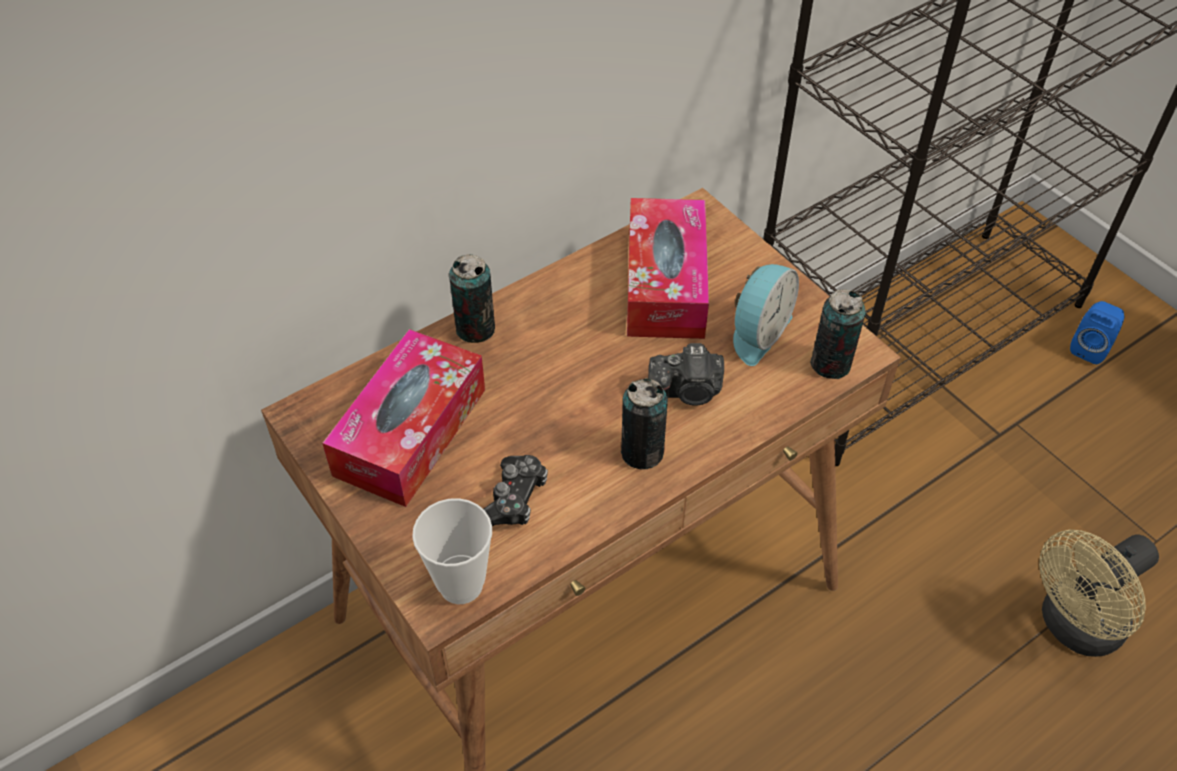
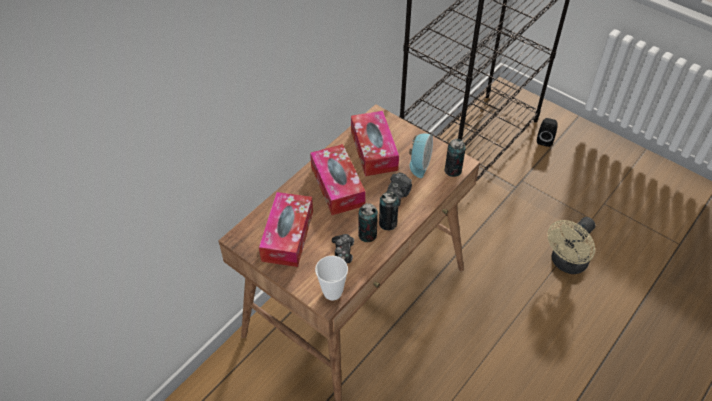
camera: 15 degrees left, 0 degrees up
(475, 329) = (299, 186): can -> can (367, 235)
(558, 346) = (337, 186): none -> tissue box
(687, 392) = (398, 194): camera -> camera turned 45 degrees counterclockwise
(1090, 348) = (545, 139): blue speaker -> black speaker

